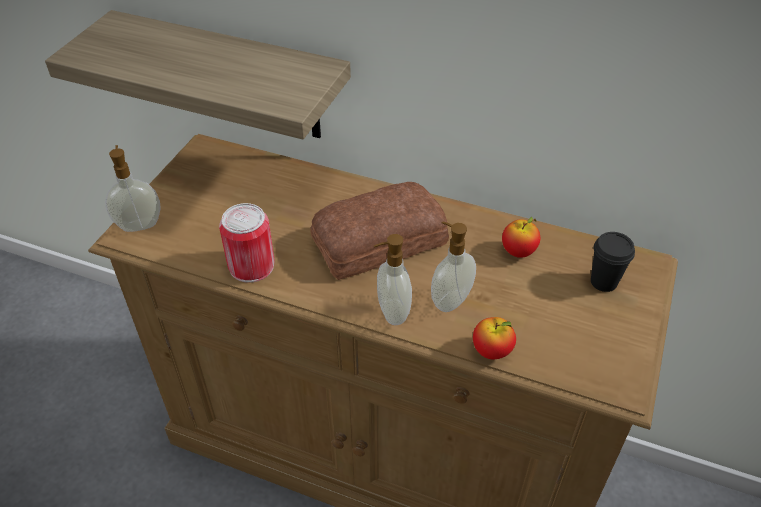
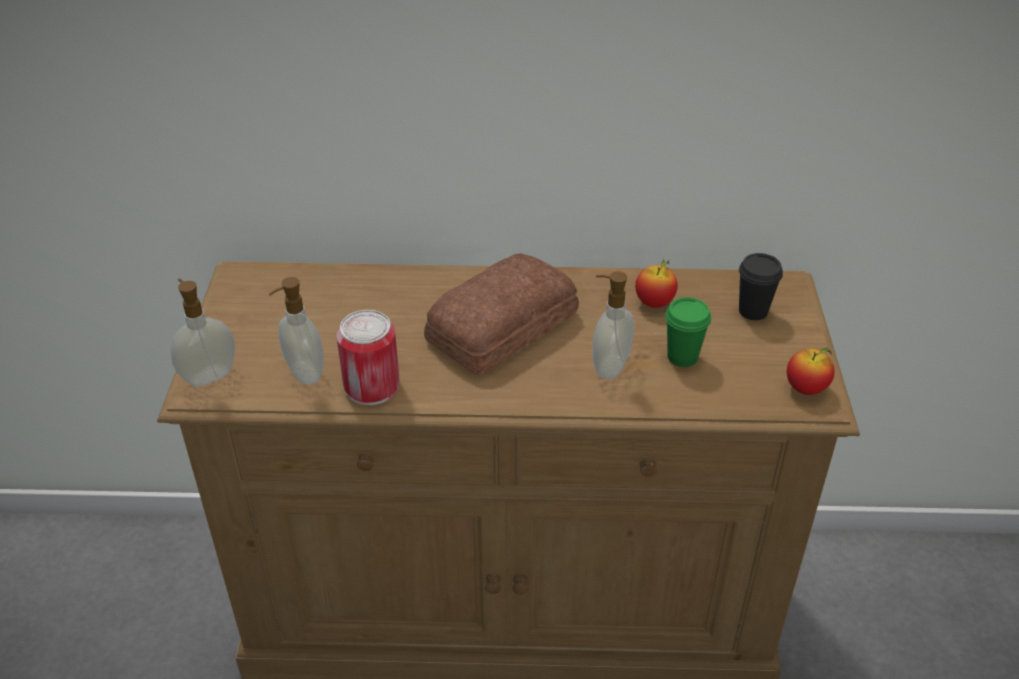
camera: 20 degrees left, 5 degrees down
(232, 77) = (266, 180): shelf -> none
(392, 312) = (554, 393): soap dispenser -> soap dispenser (303, 373)
(492, 351) = (677, 404): apple -> apple (806, 389)
(518, 308) = (682, 357): none -> green cup

